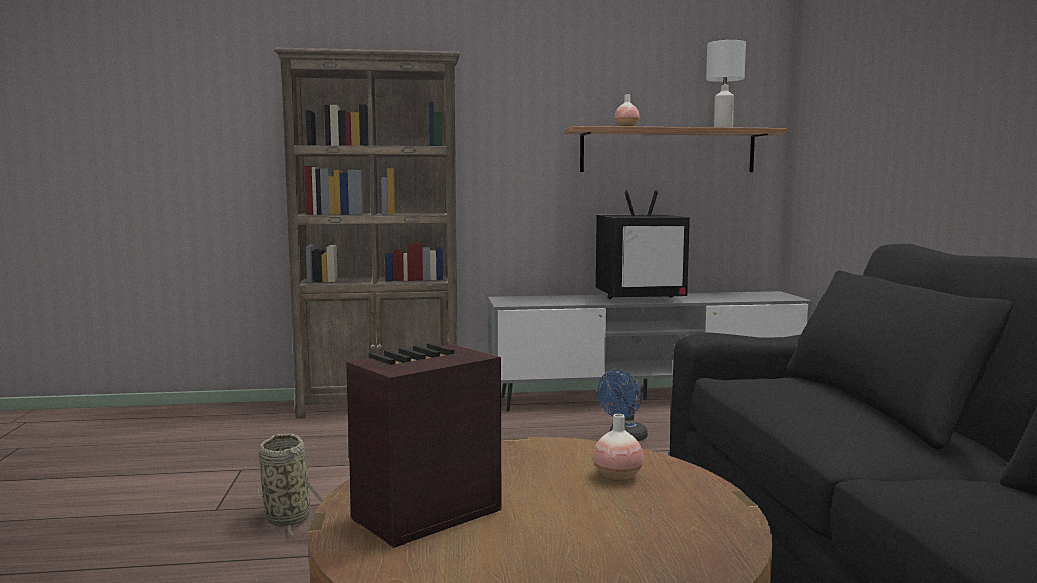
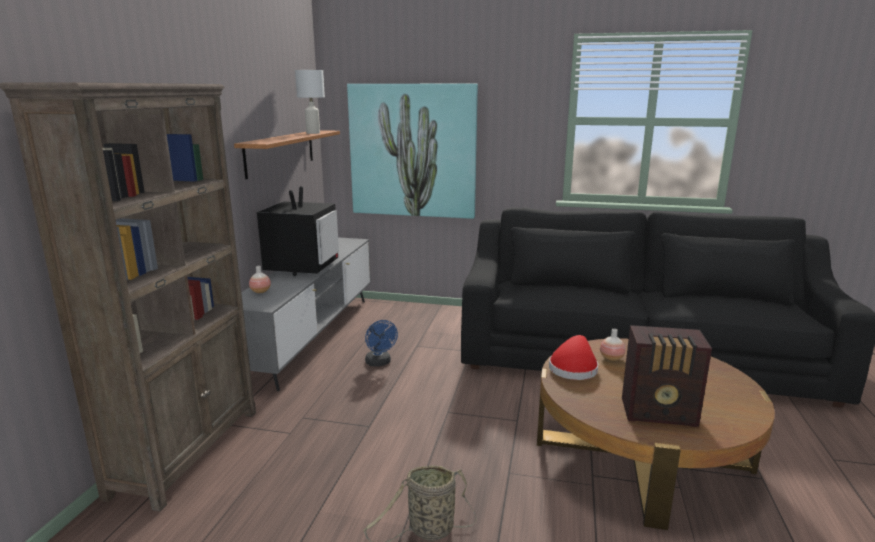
camera: 70 degrees left, 10 degrees up
(423, 516) = (660, 413): radio -> radio turned 60 degrees counterclockwise
(547, 453) = (573, 368): none -> red hat
(626, 127) = (277, 139): vase -> vase (260, 291)
(868, 154) = (413, 151): none -> picture

